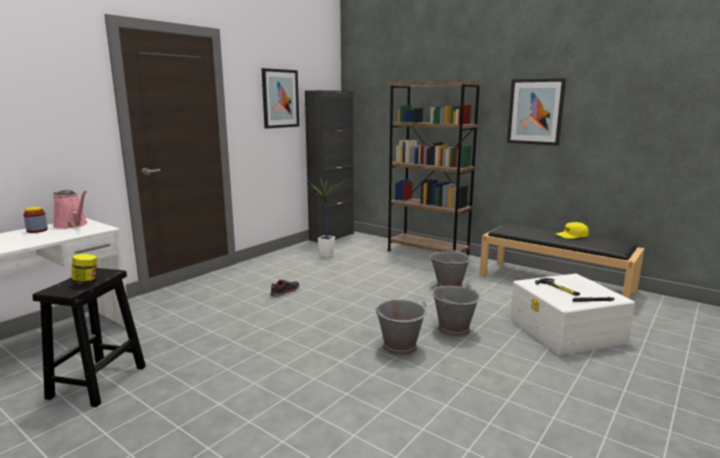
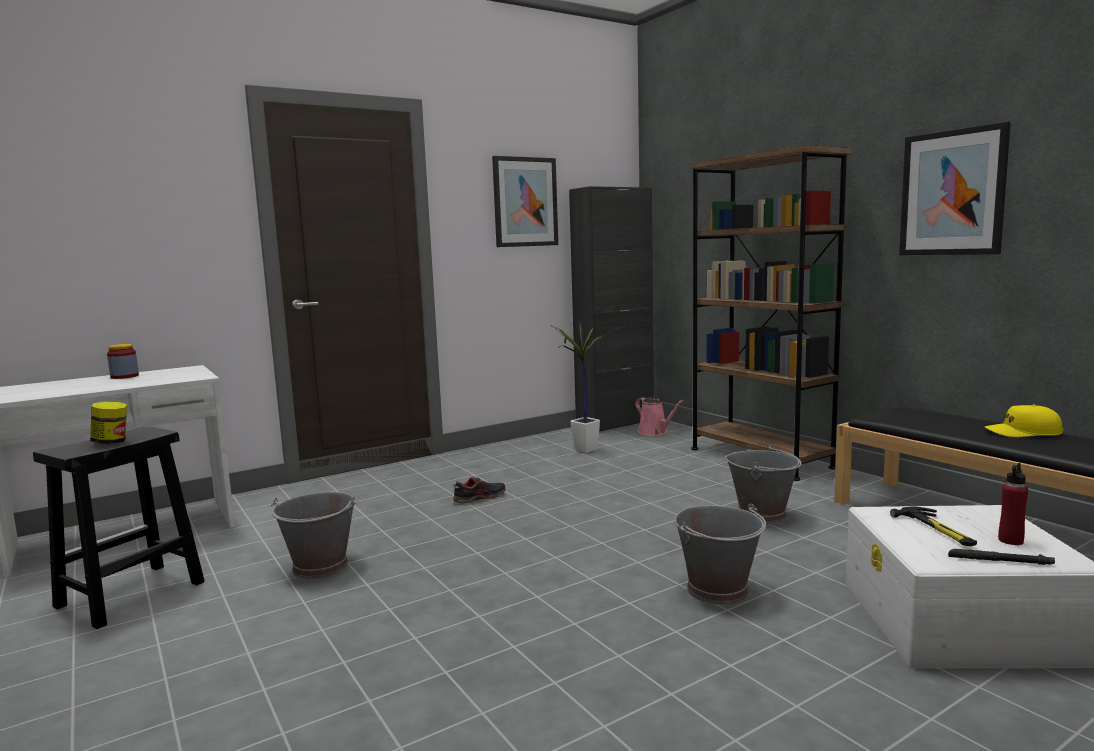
camera: 20 degrees right, 5 degrees down
(72, 225) = (172, 372): pink watering can -> pink watering can (655, 432)
(400, 347) = (596, 607): grey bucket -> grey bucket (321, 567)
(590, 291) = (1010, 540): none -> red bottle

